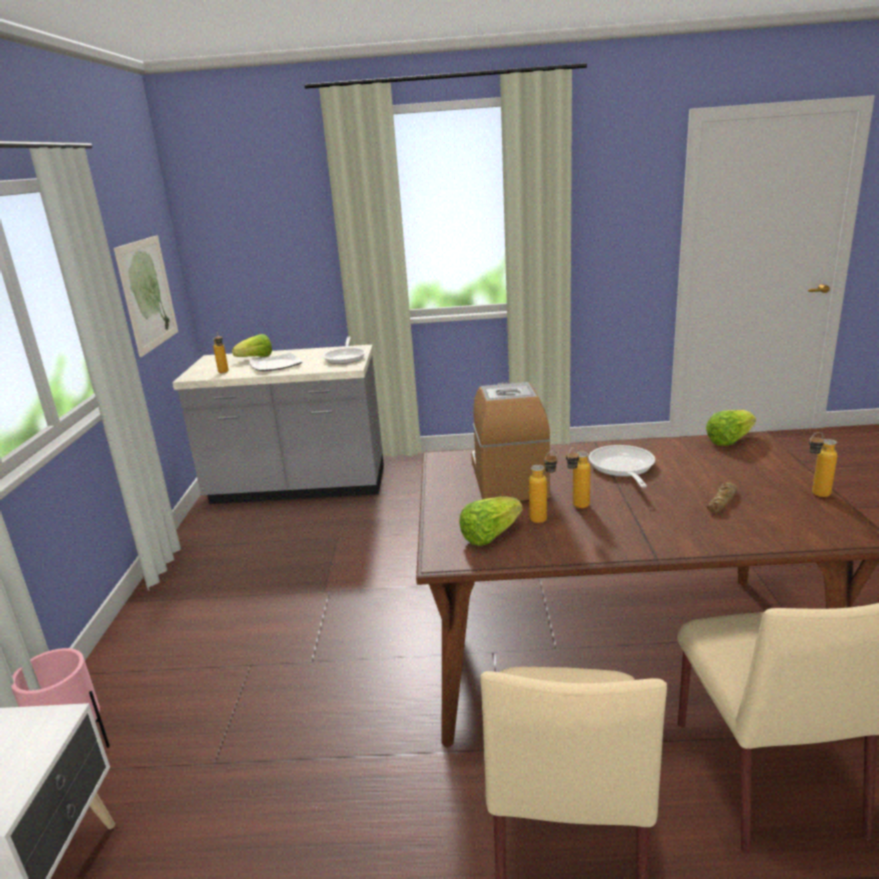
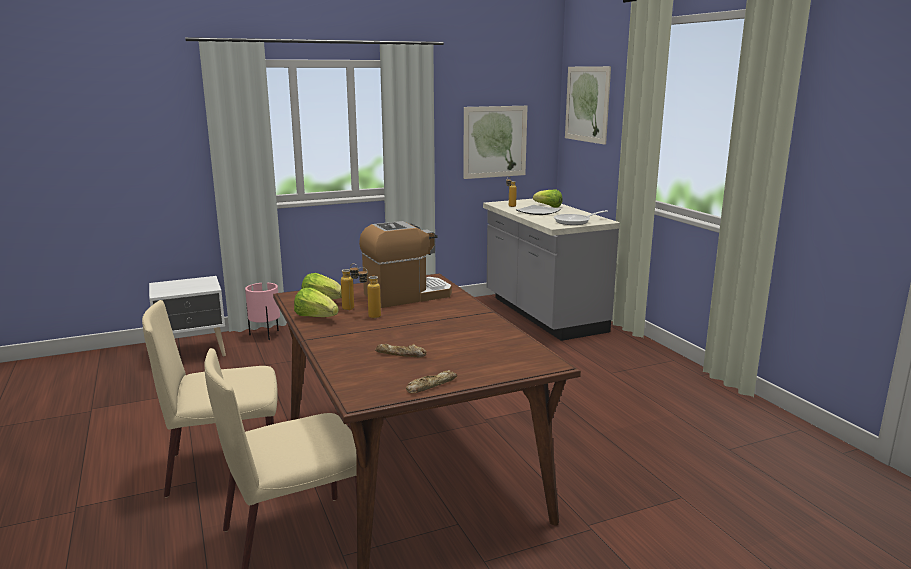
camera: 65 degrees right, 5 degrees down
(238, 221) = (587, 104): none -> picture
(622, 468) = (445, 322): frying pan -> none
(729, 440) = (536, 354): lettuce -> lettuce (316, 317)
(815, 495) = (431, 385): bottle -> bread

